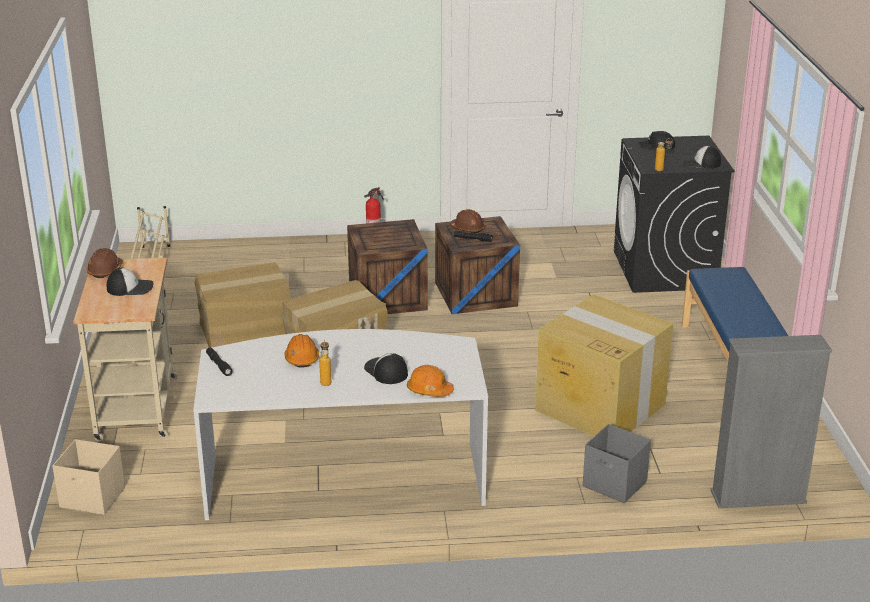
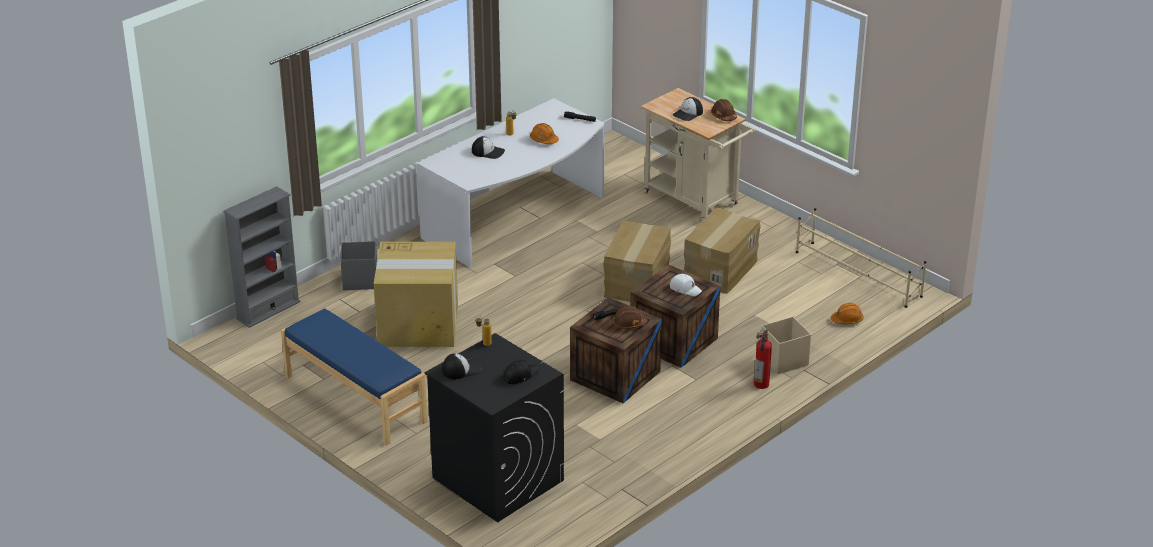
camera: 140 degrees right, 5 degrees up
(93, 498) = (625, 155): beige storage box -> beige storage box (783, 361)
(378, 233) = (685, 289): none -> white cap
(429, 390) = (450, 152): orange hard hat -> orange hard hat (847, 320)

